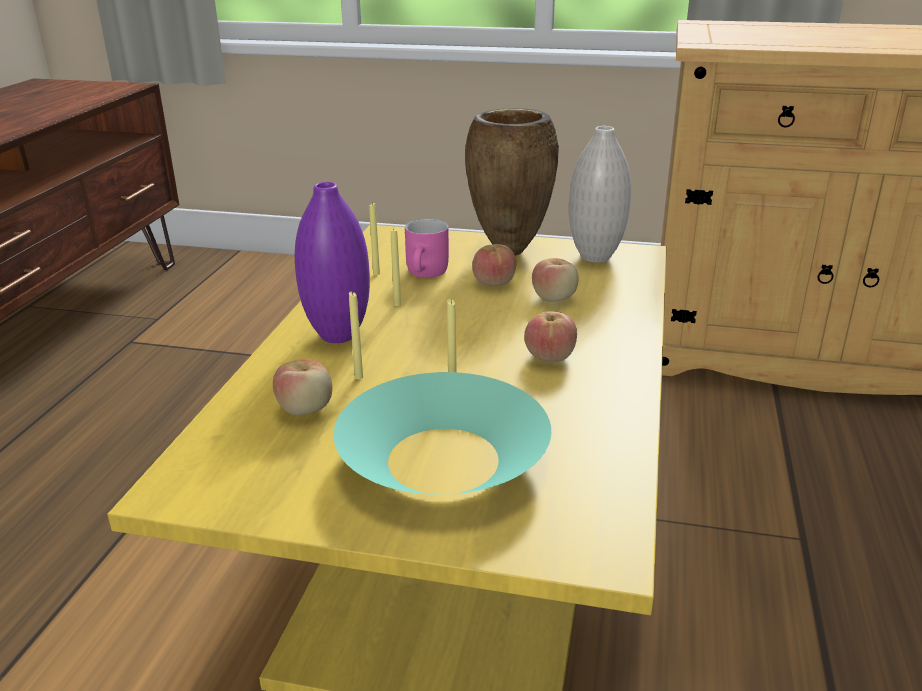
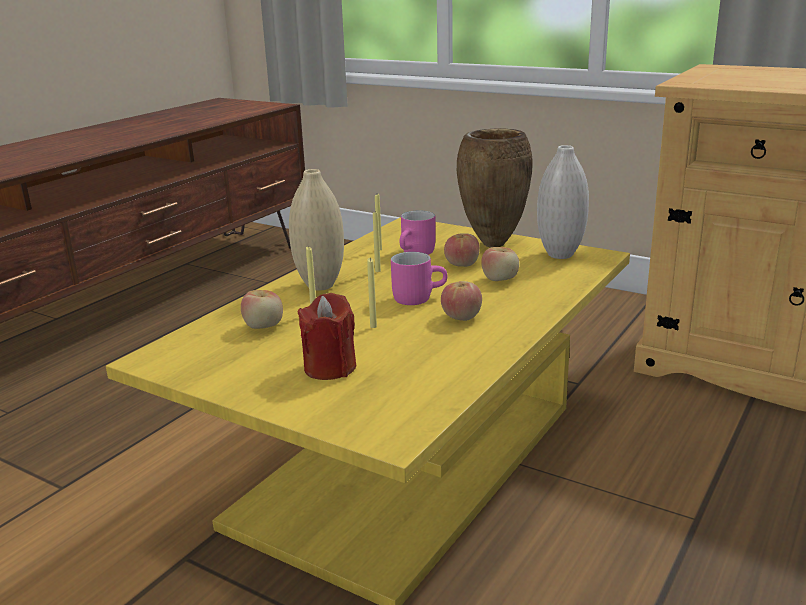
camera: 20 degrees right, 5 degrees down
(338, 335) = (320, 285): purple vase -> beige vase
(442, 459) = (330, 368): turquoise bowl -> red candle
(475, 336) = (417, 297): none -> pink mug

